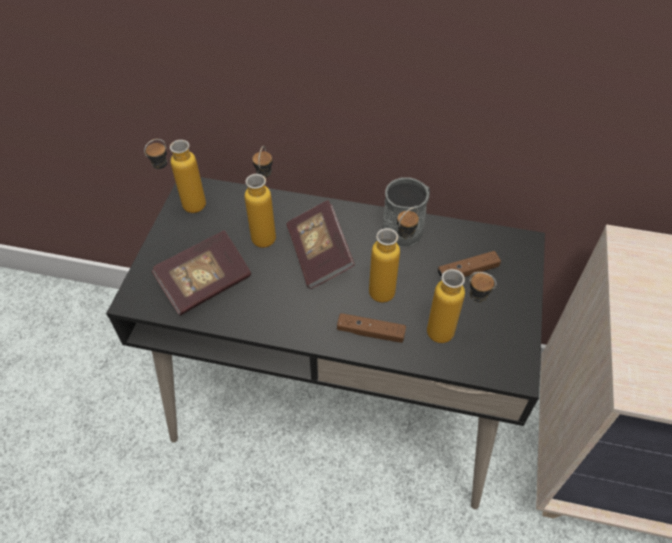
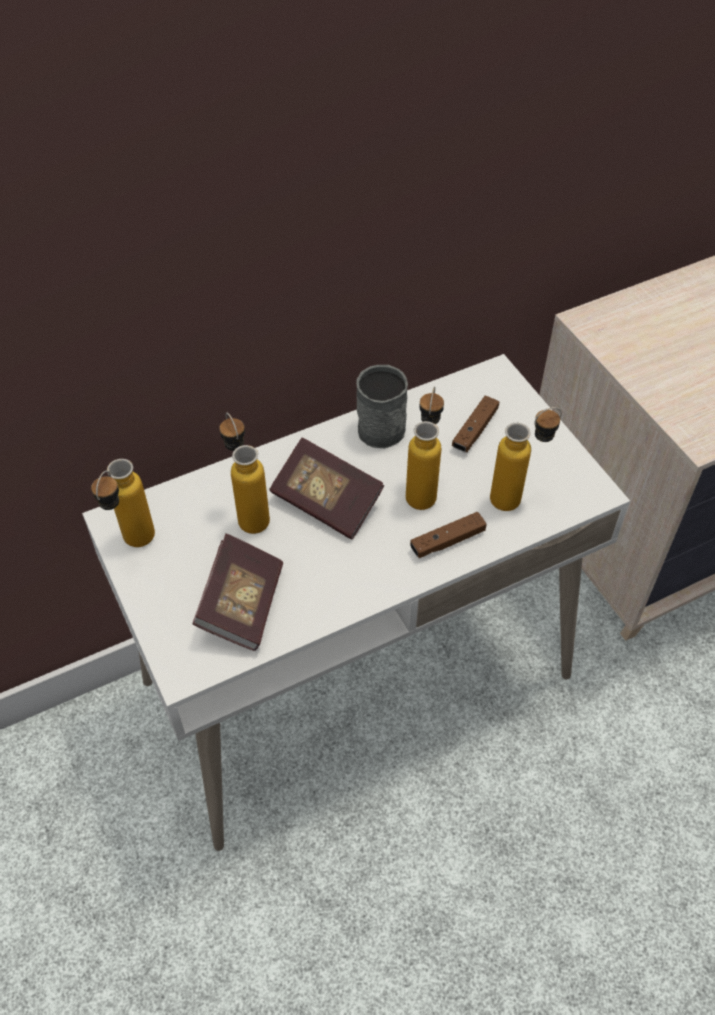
camera: 40 degrees left, 0 degrees up
(336, 403) = (356, 679): black desk -> white desk

